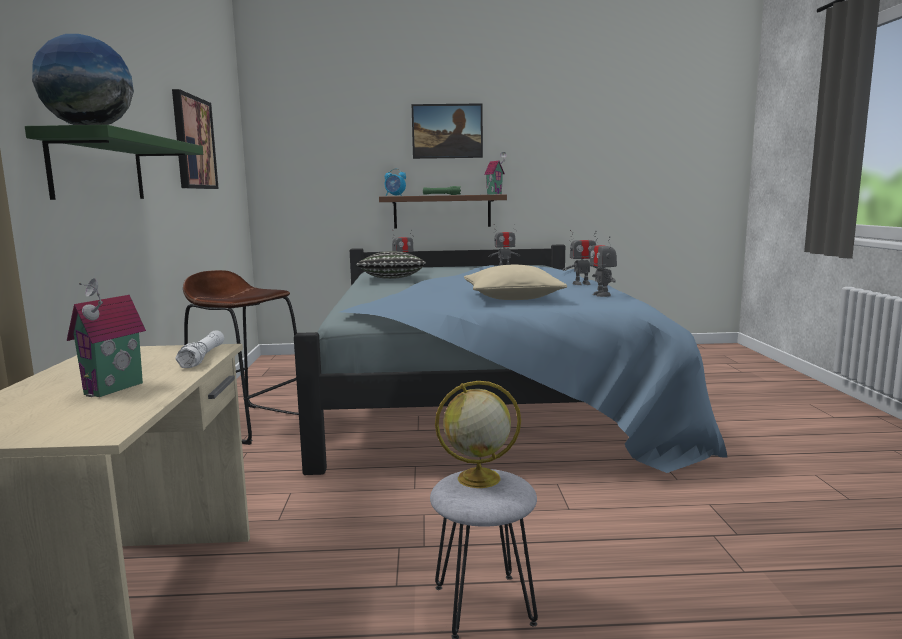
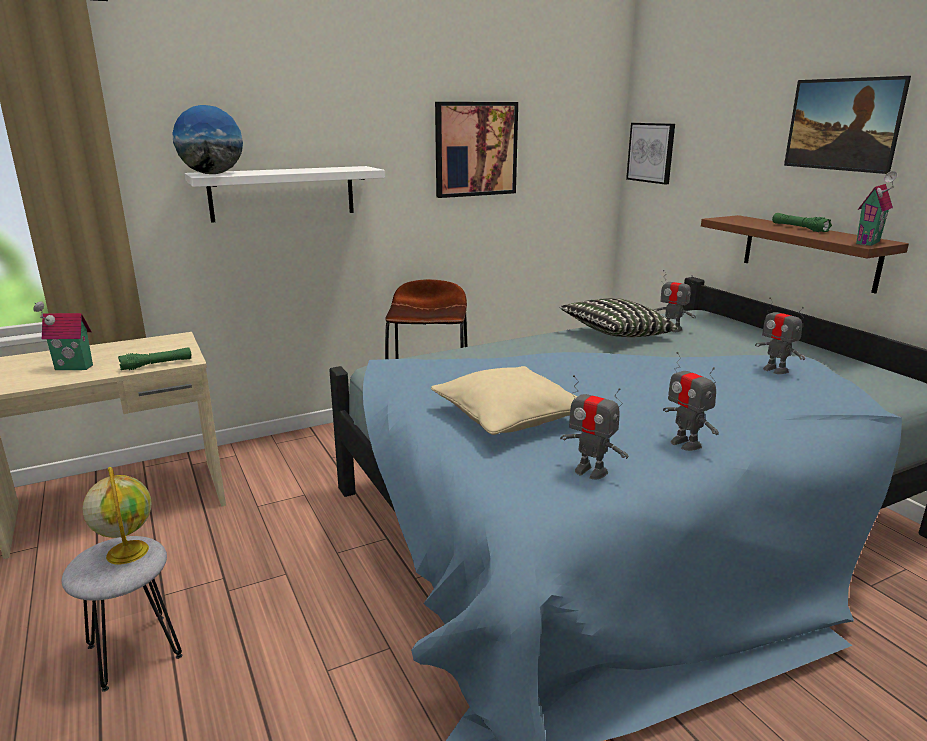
camera: 65 degrees right, 10 degrees up
(98, 168) = (283, 193): green shelf -> white shelf
(203, 357) = (157, 365): white flashlight -> green flashlight
(282, 159) = (651, 152): none -> picture
(395, 195) = (744, 218): alarm clock -> none
(602, 295) = (590, 471): toy robot -> toy robot turned 105 degrees counterclockwise

